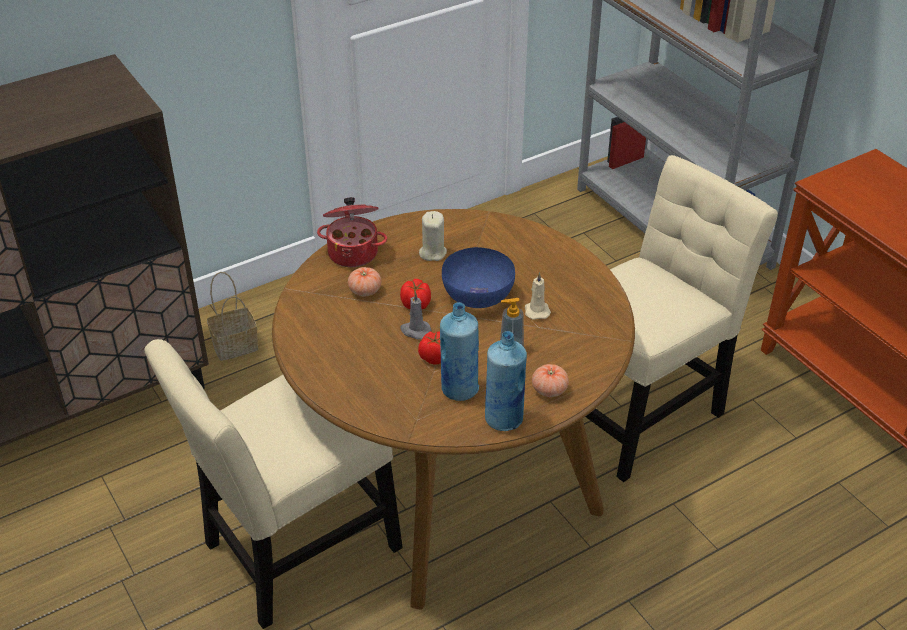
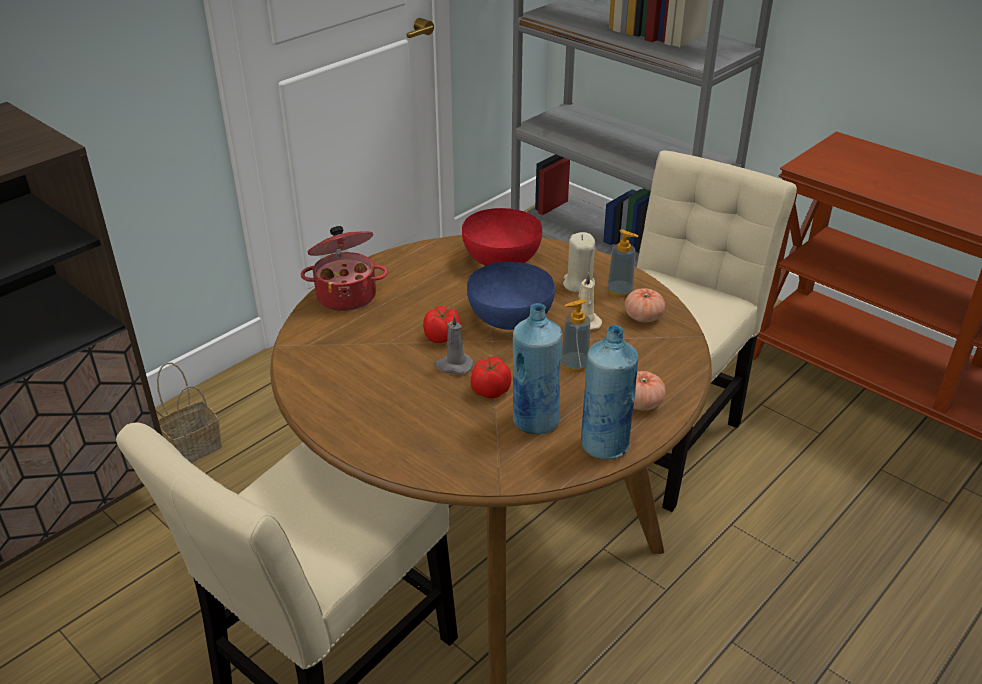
camera: 15 degrees left, 5 degrees down
(365, 291) = (376, 333): tomato -> tomato (643, 317)
(432, 252) = (439, 282): beige candle -> beige candle (578, 284)
(494, 238) = (502, 258): none -> red bowl
(580, 287) = (620, 291): none -> soap dispenser

